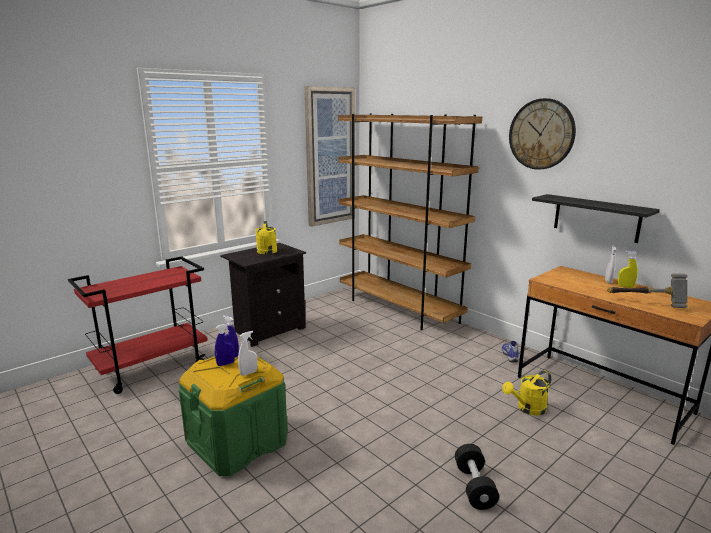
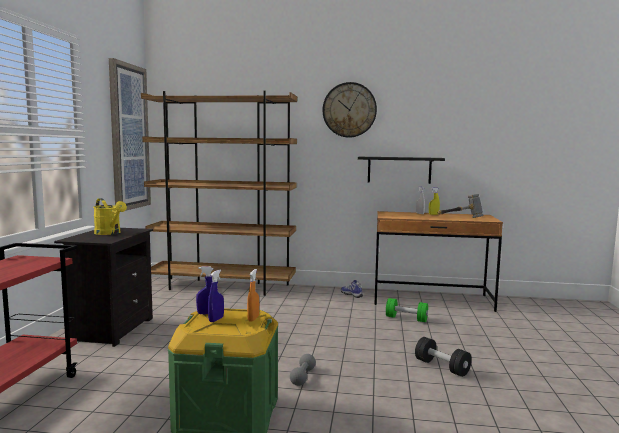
camera: 40 degrees left, 10 degrees down
(248, 373) = (253, 318): white spray bottle -> orange spray bottle
(332, 433) = (303, 377): none -> grey dumbbell
(527, 409) = (406, 319): yellow watering can -> green dumbbell

